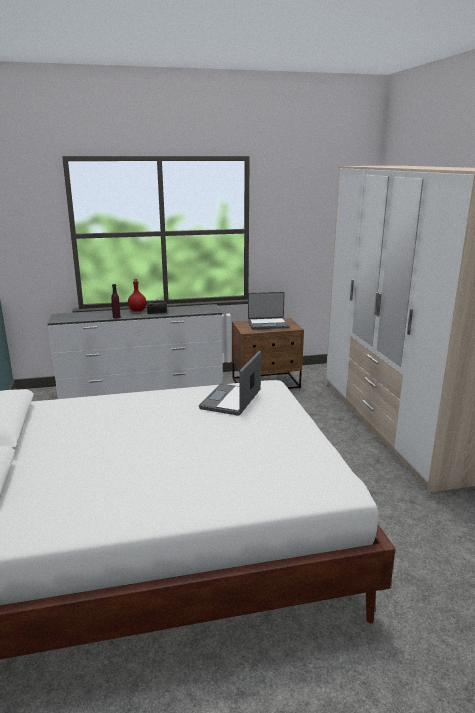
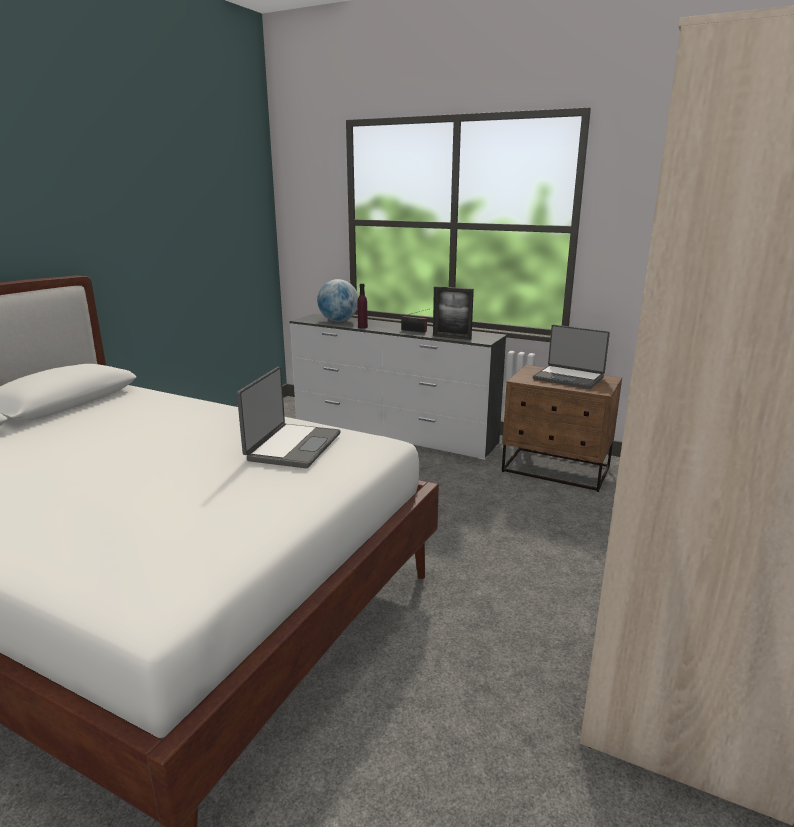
camera: 40 degrees right, 0 degrees up
(87, 316) = (338, 321): none -> globe
(137, 310) = (398, 325): red bottle -> none
(190, 312) = (451, 337): none -> picture frame
(231, 401) = (292, 446): laptop -> laptop turned 135 degrees clockwise

